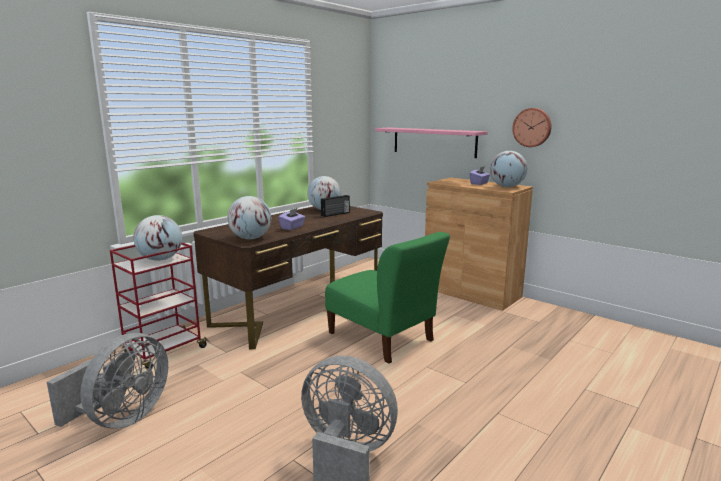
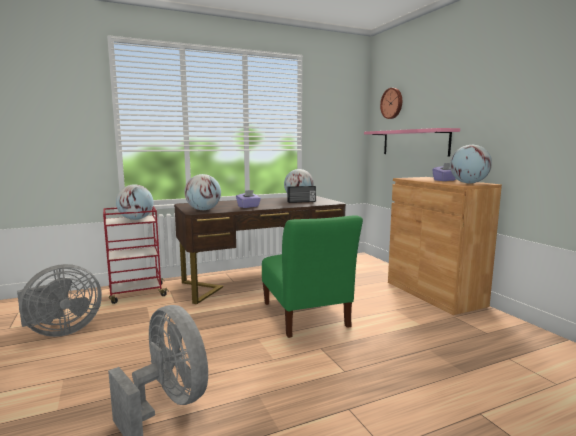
camera: 25 degrees right, 5 degrees down
(532, 127) = (502, 120): wall clock -> wall clock (392, 103)

